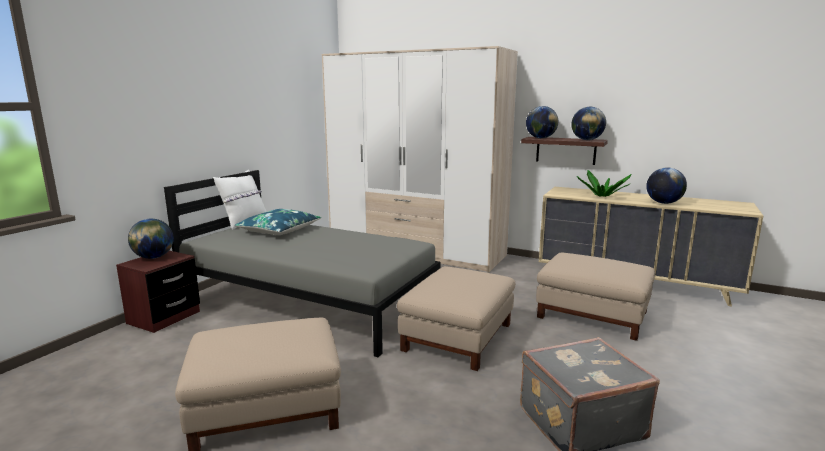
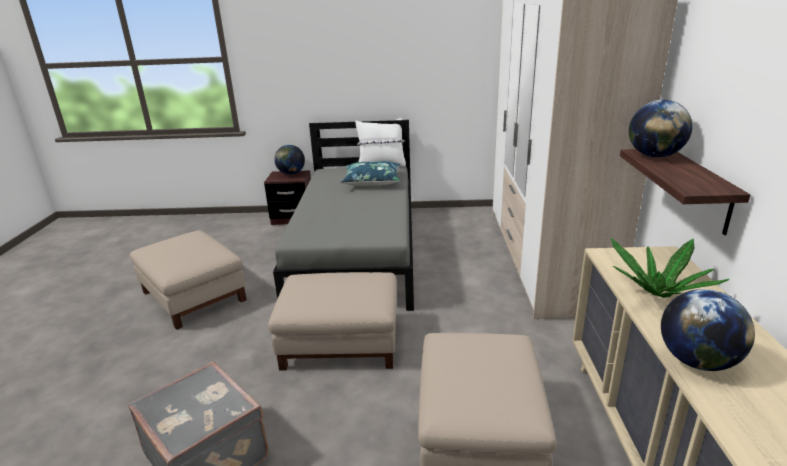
camera: 65 degrees right, 10 degrees up
(587, 140) = (695, 182): globe -> none

